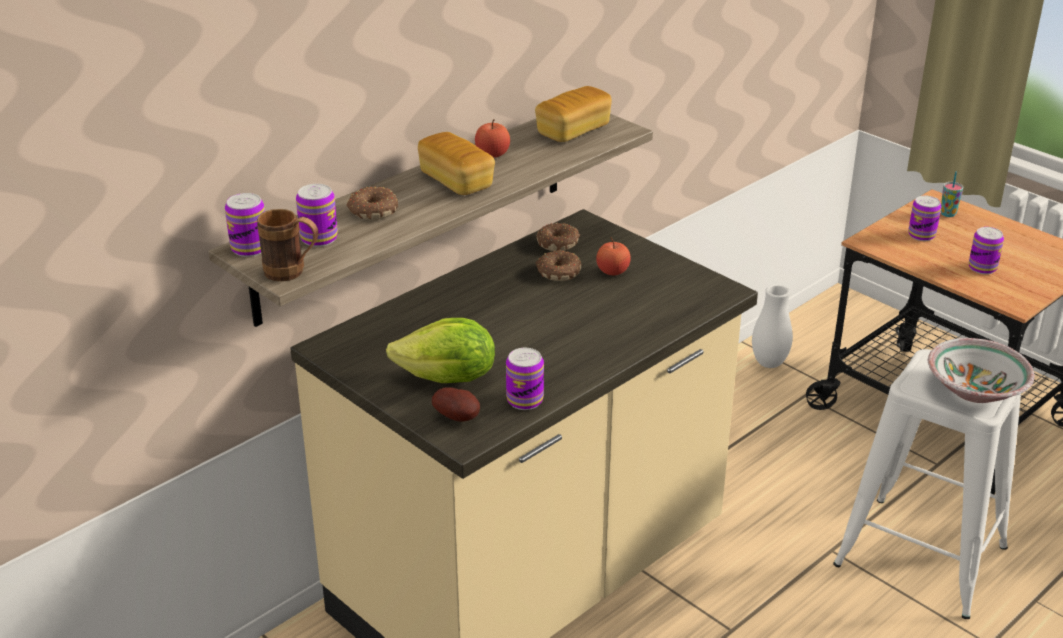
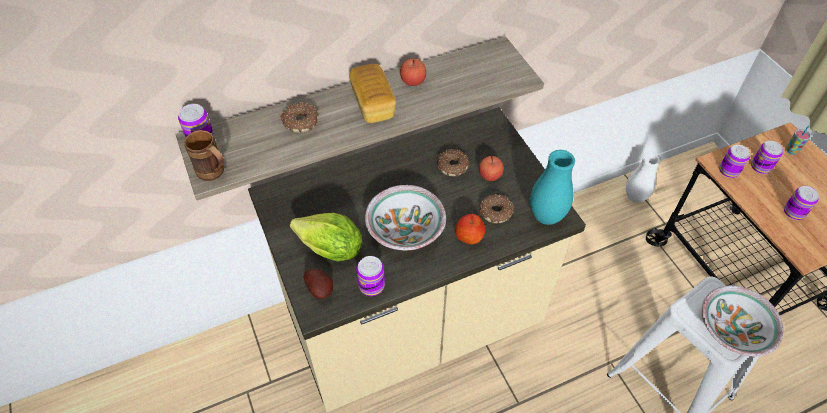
camera: 20 degrees right, 20 degrees up
(319, 238) = (250, 142): can -> can (729, 171)
(536, 340) = (406, 229): none -> bowl
(558, 243) = (465, 137): donut -> donut (496, 211)
(573, 131) = (484, 69): bread -> none
(622, 330) = (469, 236): none -> apple
(706, 293) = (546, 216): none -> turquoise vase

